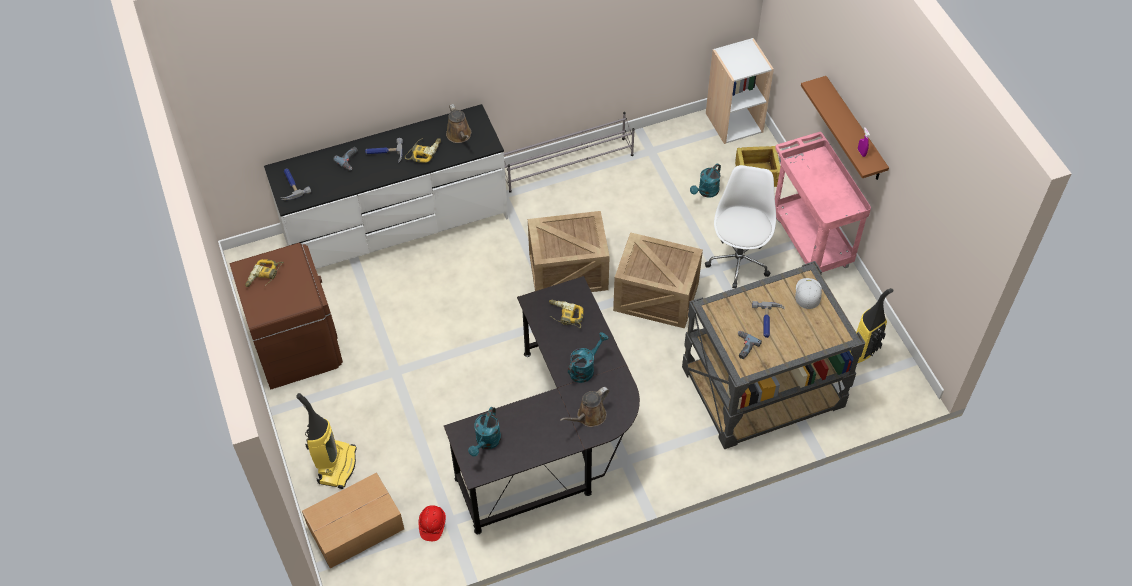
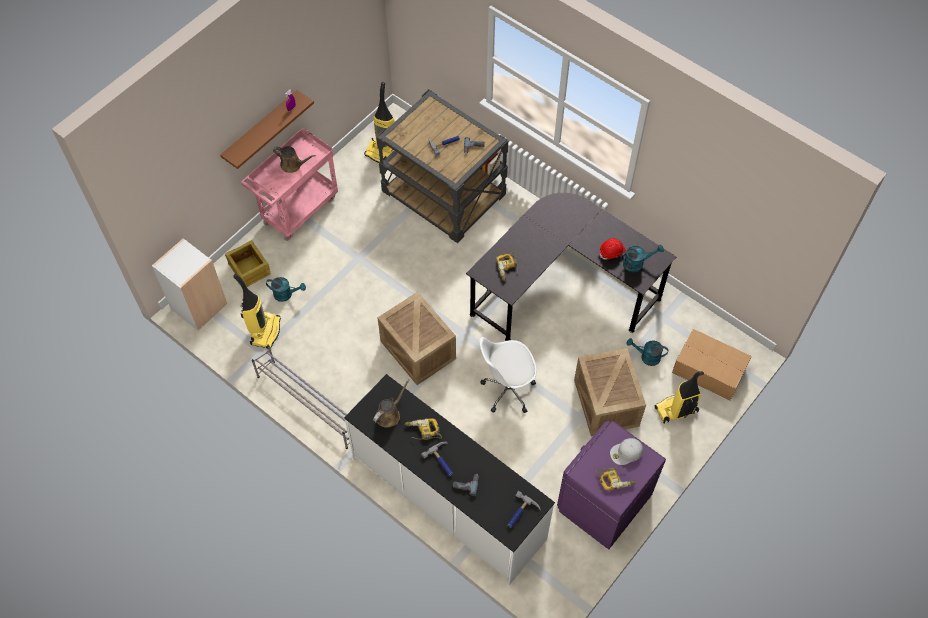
camera: 120 degrees left, 5 degrees up
(297, 344) = (602, 501): brown washing machine -> purple washing machine
(432, 525) = (674, 326): red hard hat -> red hard hat (612, 252)
(585, 368) = (542, 236): turquoise watering can -> turquoise watering can (646, 357)
(589, 416) = (577, 217): brown watering can -> brown watering can (293, 165)
(657, 296) = (406, 282): crate -> crate (605, 402)
(672, 161) = (265, 331): none -> vacuum cleaner
(738, 261) = (344, 247): white office chair -> white office chair (506, 391)
(807, 293) = (407, 130): white cap -> white cap (626, 453)

